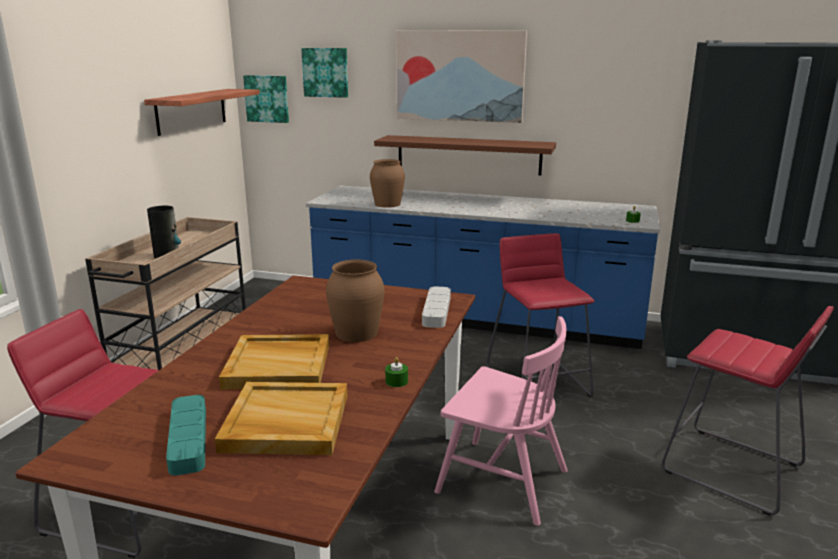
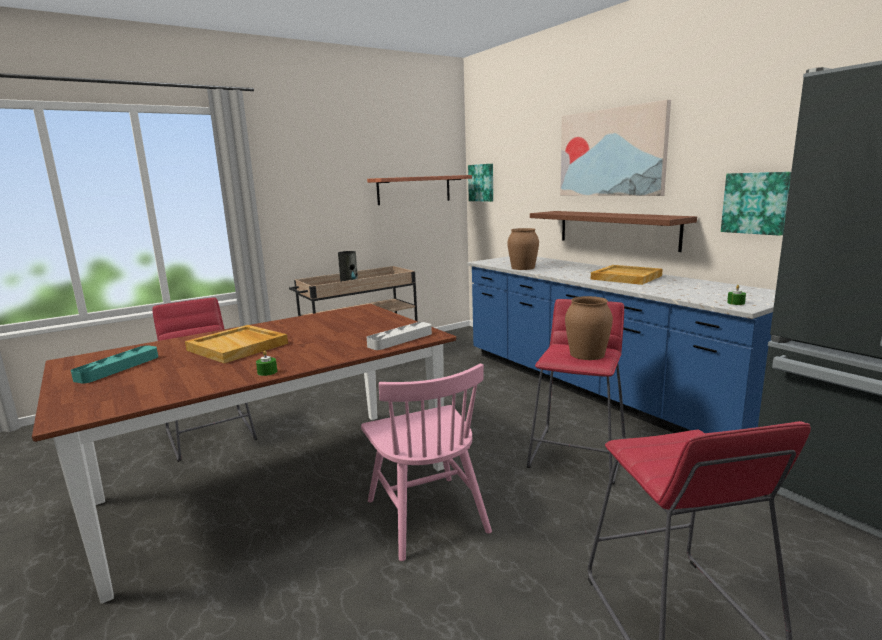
camera: 40 degrees right, 5 degrees down
(285, 422) = (166, 374): beige tray -> beige tray (625, 277)
(326, 72) = (517, 158): picture -> picture (756, 203)
(356, 332) = (319, 340): brown vase -> brown vase (587, 354)

